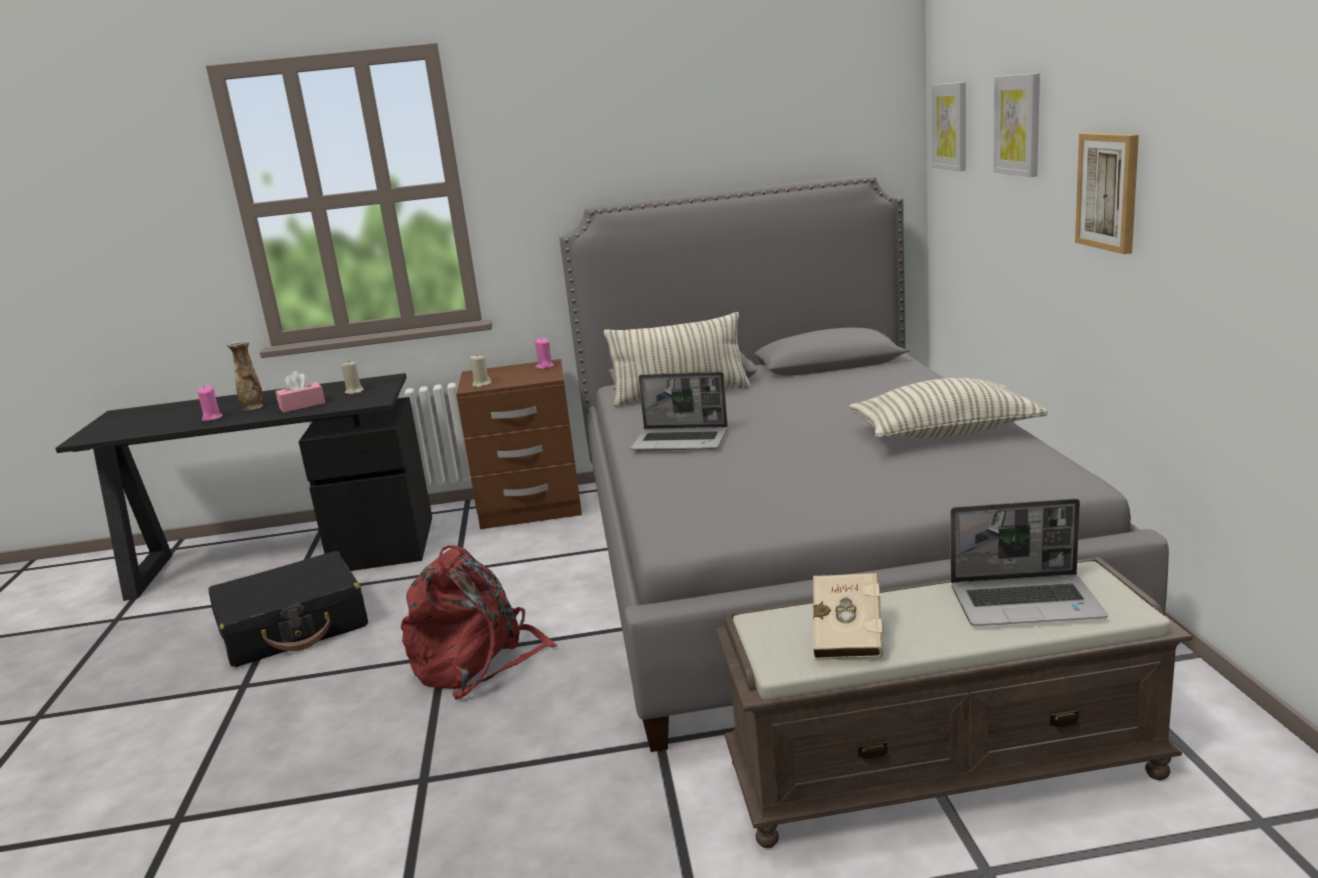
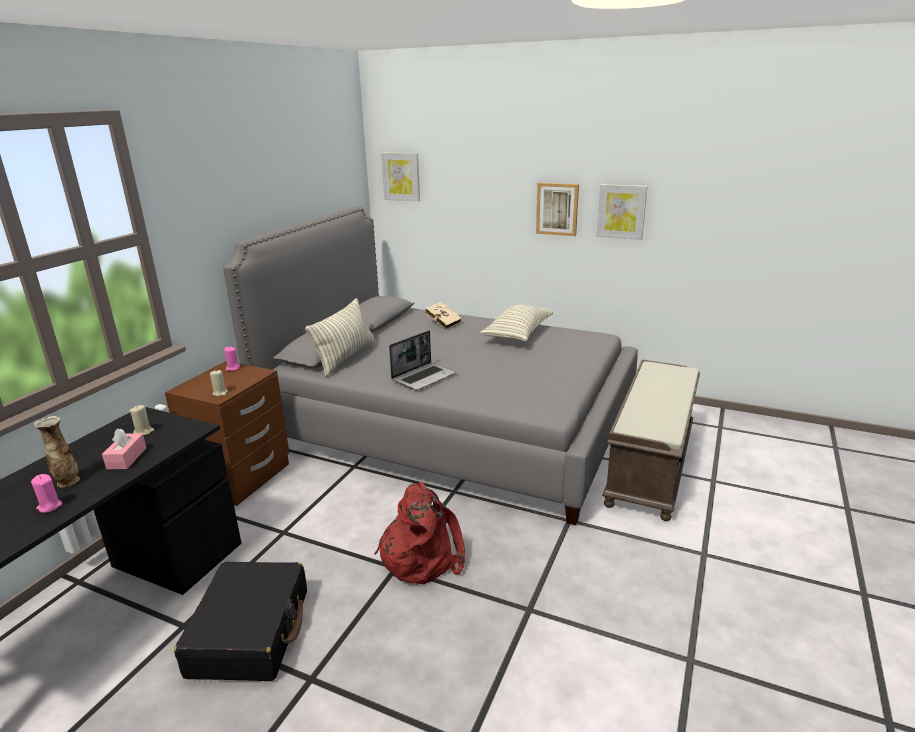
camera: 60 degrees left, 5 degrees up
(849, 636) = (658, 416): beige book -> beige book (442, 323)
(1018, 125) = (475, 177): picture -> picture (621, 211)
(1026, 602) = (664, 381): laptop -> none

